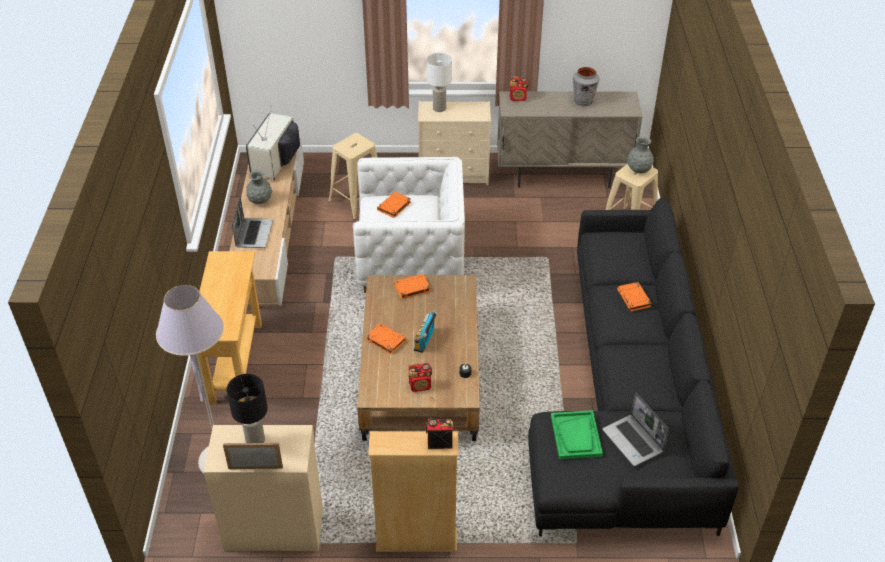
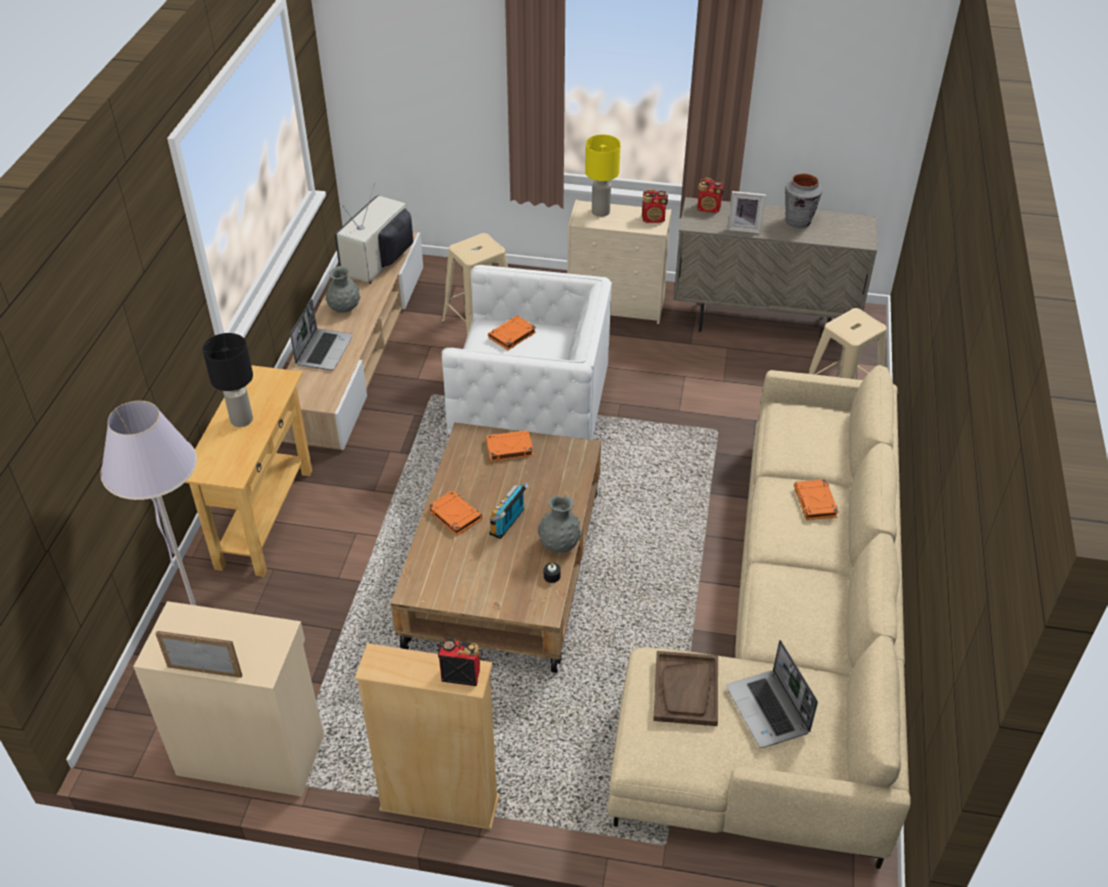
camera: 10 degrees right, 0 degrees up
(255, 440) = (216, 631): black table lamp -> black table lamp (241, 419)
(420, 386) = (485, 585): radio -> radio (653, 219)
(439, 108) = (600, 212): white table lamp -> yellow table lamp
(546, 110) = (744, 228): none -> picture frame
(576, 436) = (686, 690): green tray -> brown tray
(628, 398) = (787, 643): black sofa -> beige sofa
(638, 170) = (859, 324): grey vase -> grey vase (559, 545)

